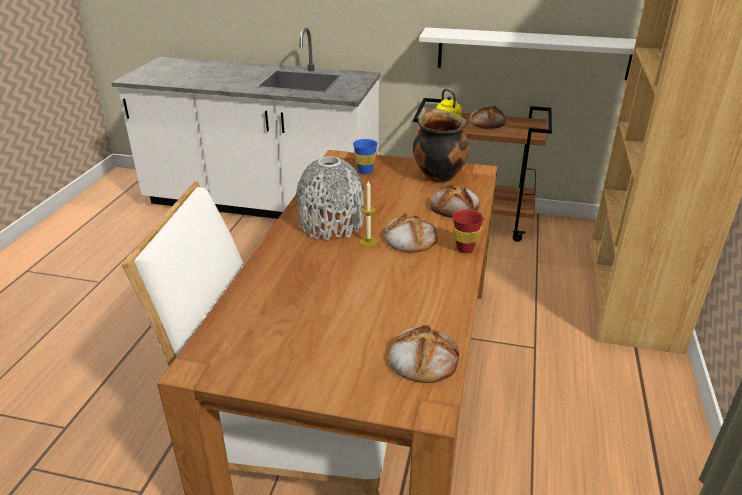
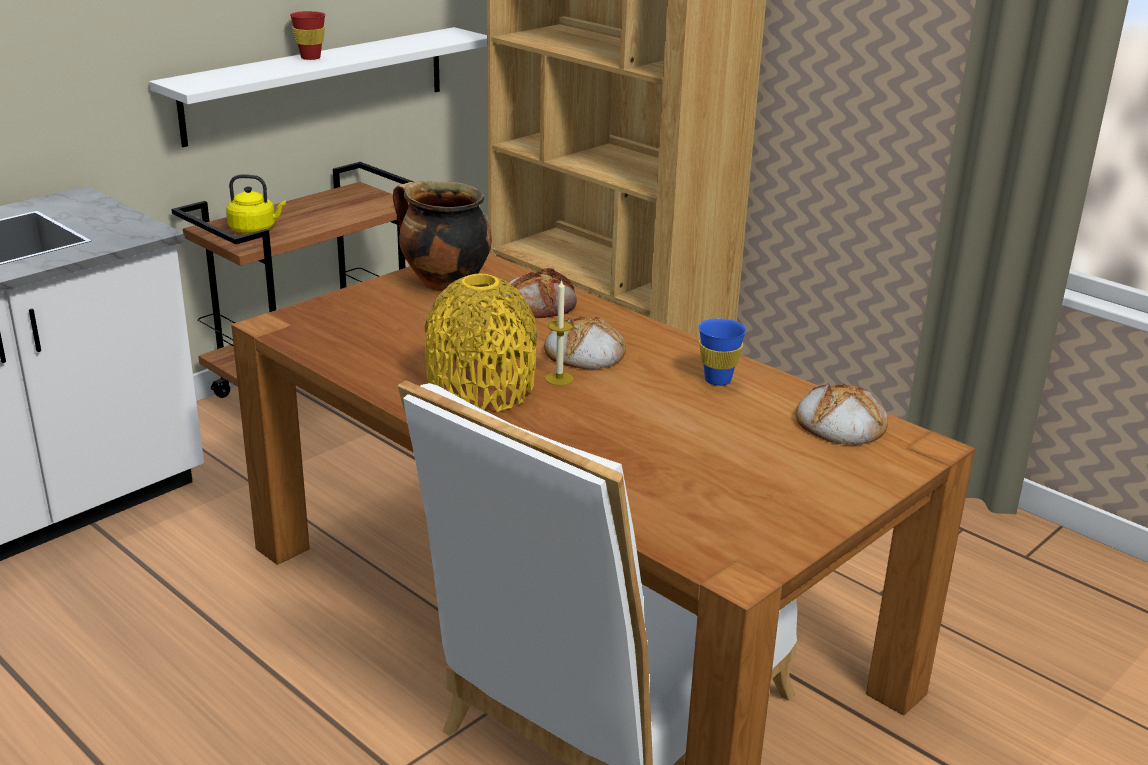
camera: 60 degrees left, 5 degrees down
(331, 224) = (481, 388): grey vase -> yellow vase
(365, 171) = (354, 321): blue cup -> blue cup (717, 380)
(465, 249) = (648, 331): red cup -> red cup (310, 58)
(487, 122) = (305, 211): bread -> none

